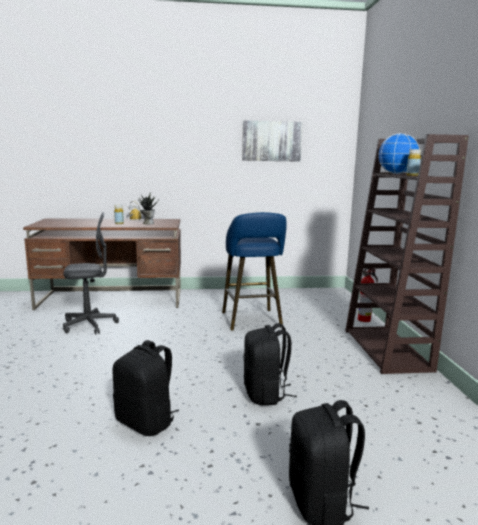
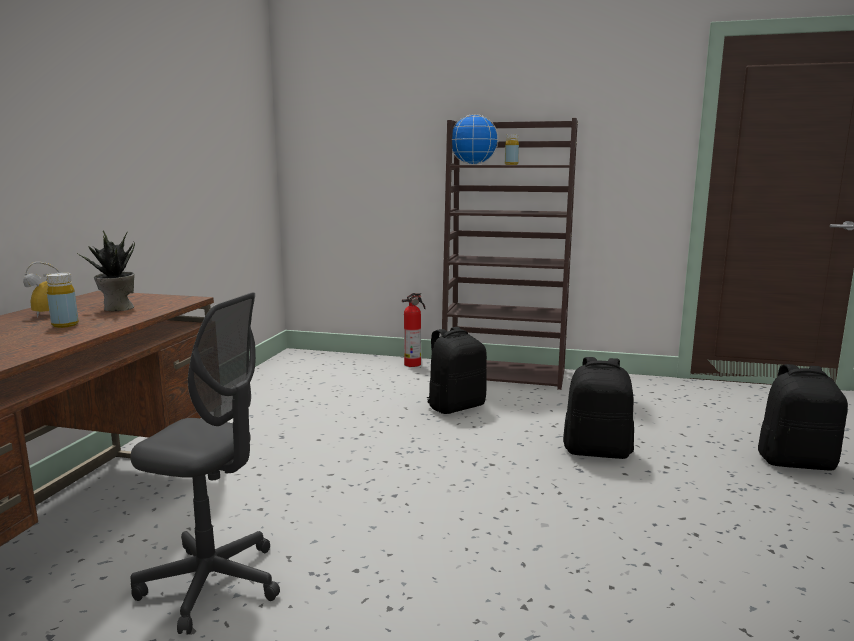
camera: 70 degrees left, 0 degrees up
(89, 325) = (212, 584): grey office chair -> grey office chair turned 105 degrees clockwise
(146, 422) = (668, 539): black backpack -> black backpack (456, 406)
(252, 321) = (358, 420): blue stool -> none
(271, 141) = (199, 115): picture -> none

